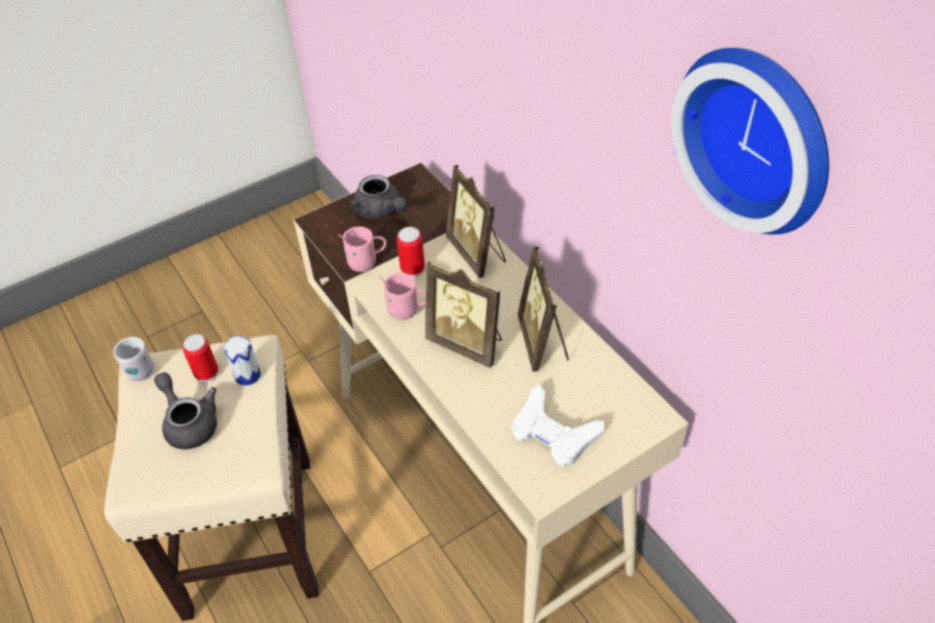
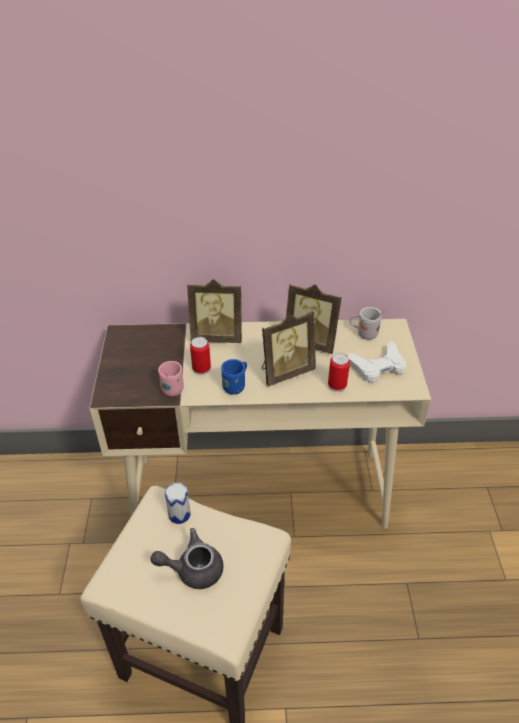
camera: 60 degrees left, 5 degrees down
(140, 368) = (109, 584): white mug -> white mug (364, 334)
(206, 373) = (154, 540): can -> can (337, 385)
(381, 211) = (133, 361): grey teapot -> none
(408, 311) = (236, 386): pink mug -> blue mug
(759, 137) = (430, 120): wall clock -> none

